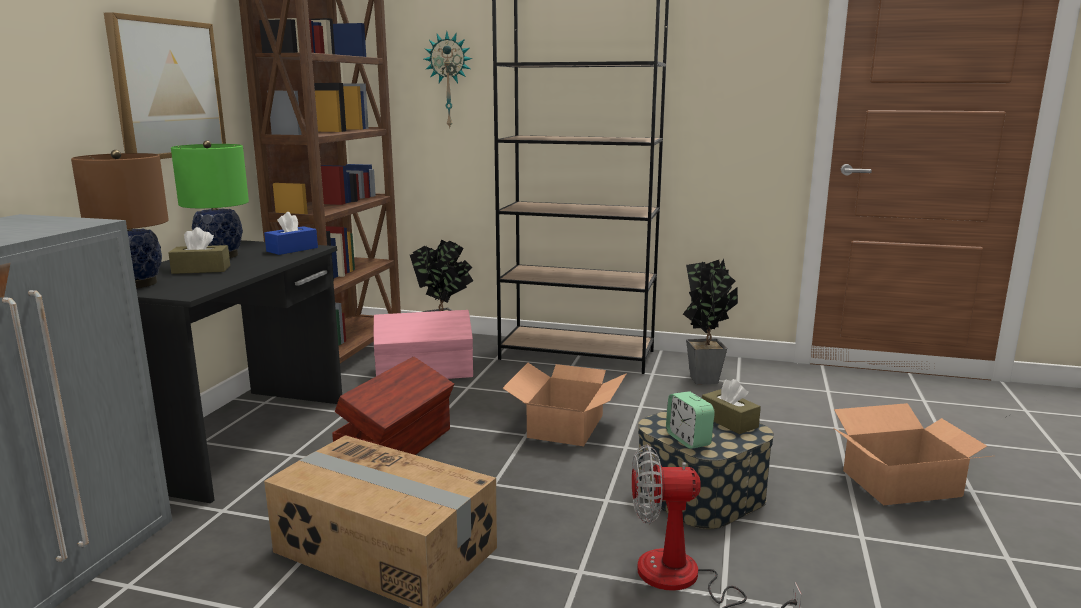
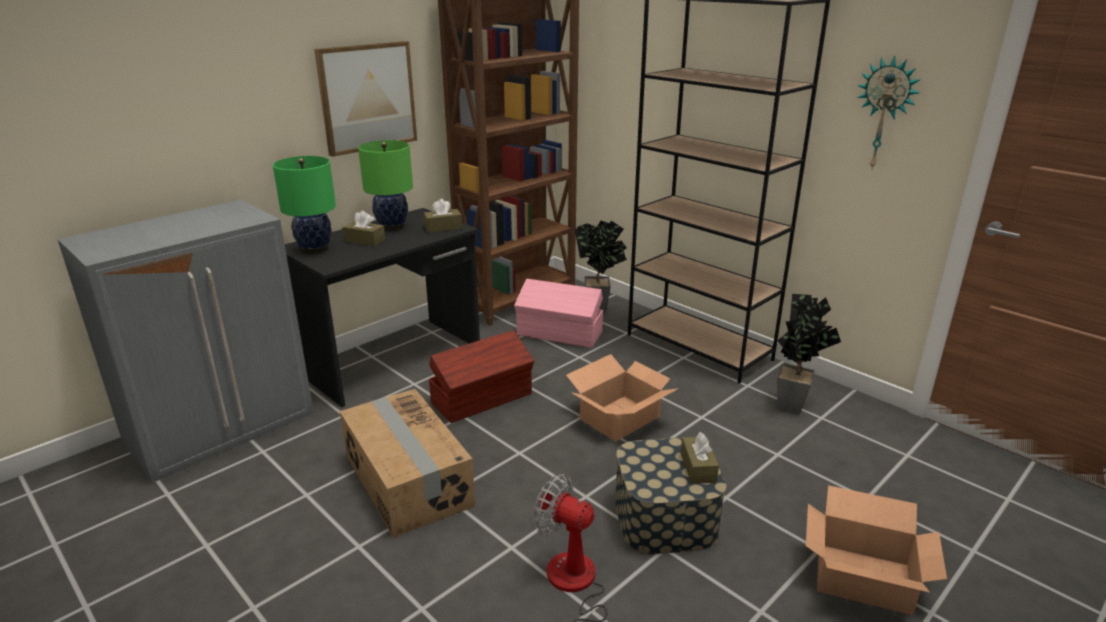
camera: 30 degrees right, 10 degrees up
(136, 283) = (314, 249): brown table lamp -> green table lamp
(292, 249) = (443, 227): blue tissue box -> brown tissue box
(449, 80) = (631, 75): wall clock -> wall clock (884, 114)
(688, 440) = (642, 474): alarm clock -> none

